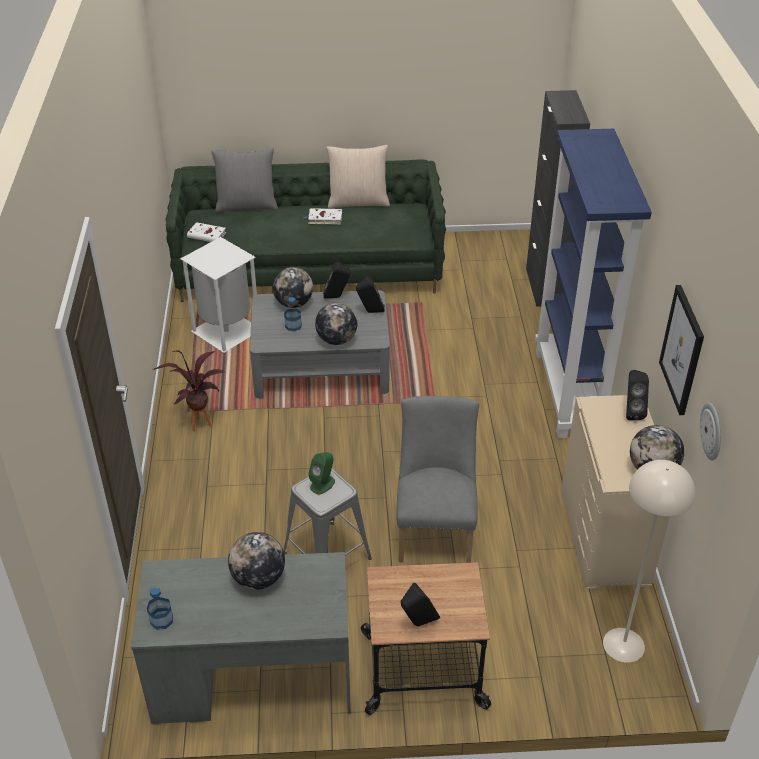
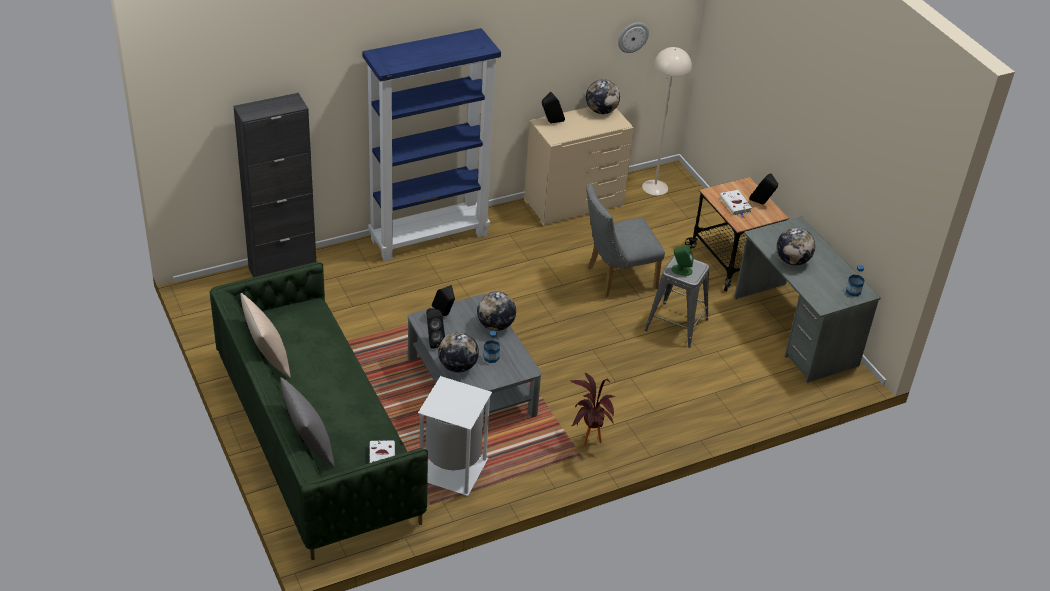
camera: 115 degrees left, 0 degrees up
(324, 218) = (314, 374): white book -> white book (736, 205)
(682, 350) = (570, 45): picture -> none

